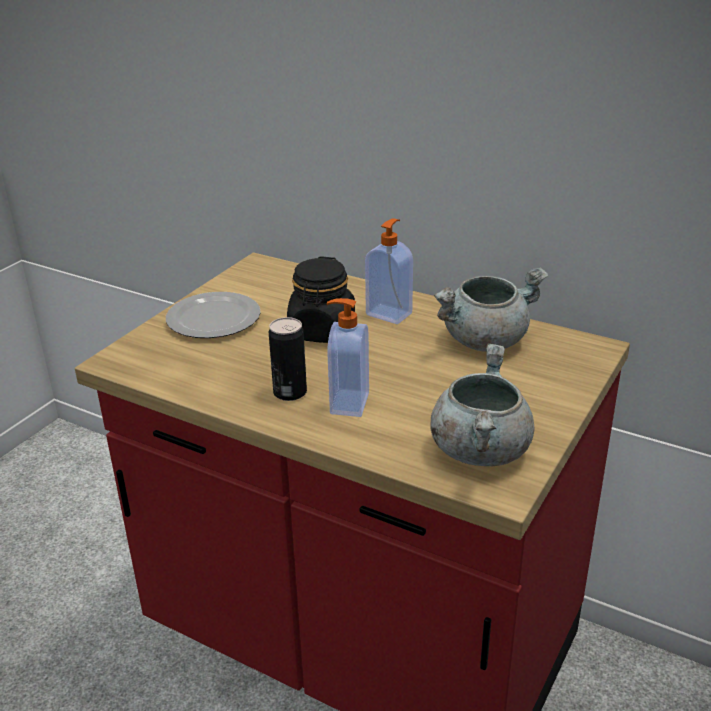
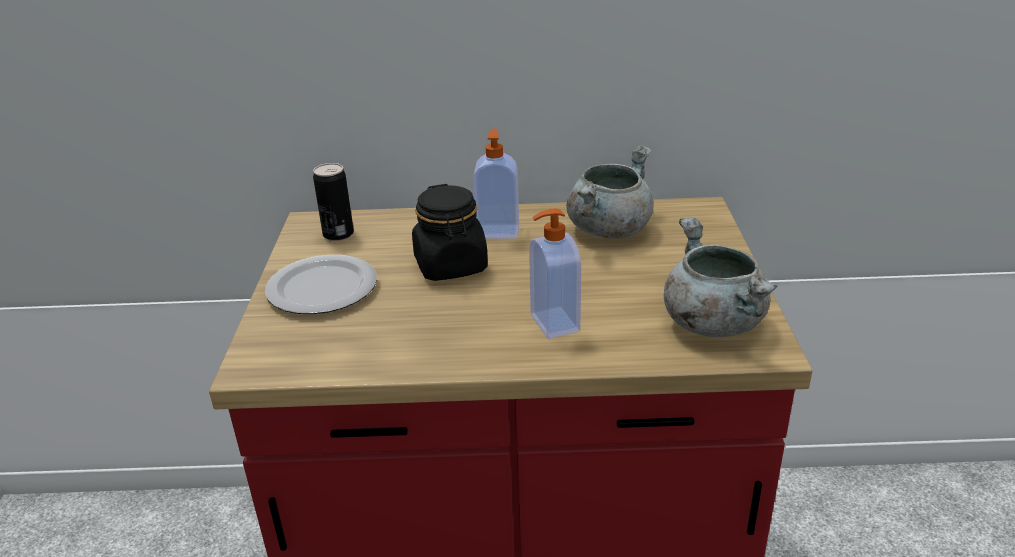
camera: 30 degrees left, 0 degrees up
(290, 392) = (486, 333): can -> can (338, 234)

